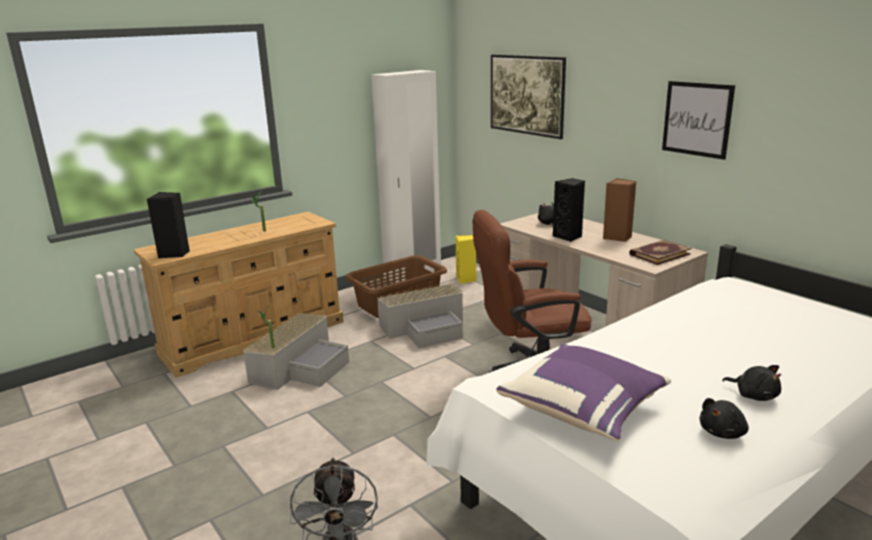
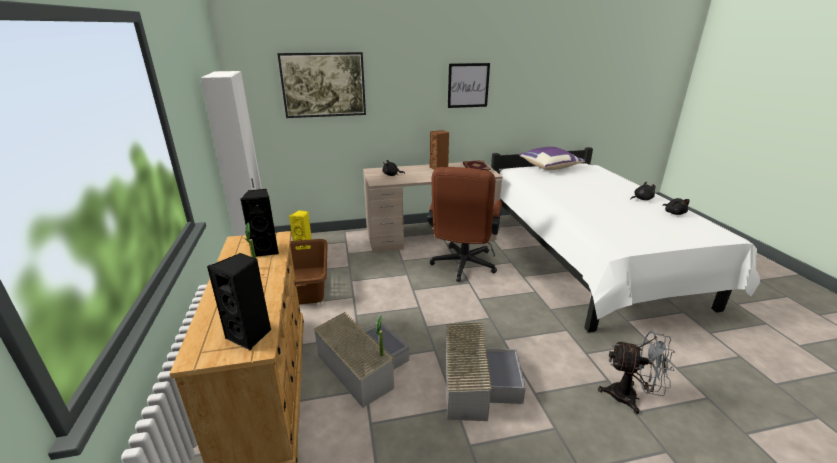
camera: 65 degrees left, 5 degrees up
(426, 328) = (362, 285): grey storage box -> grey storage box (476, 381)
(568, 237) = (422, 177): black speaker -> black speaker (266, 250)
(584, 410) = (652, 232): purple pillow -> purple pillow (549, 167)

